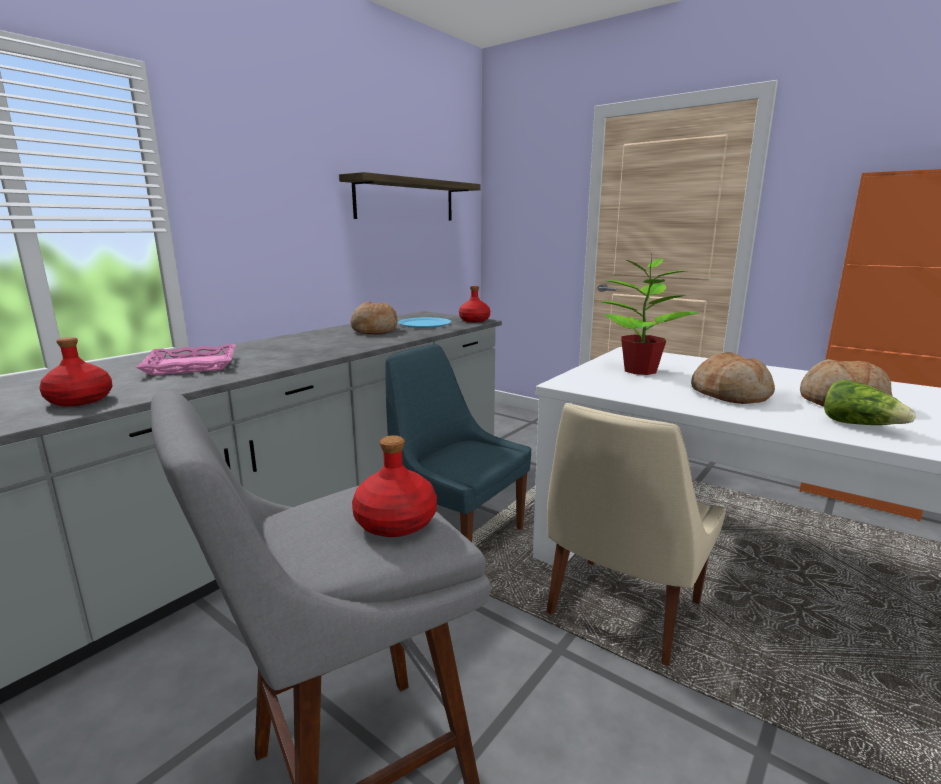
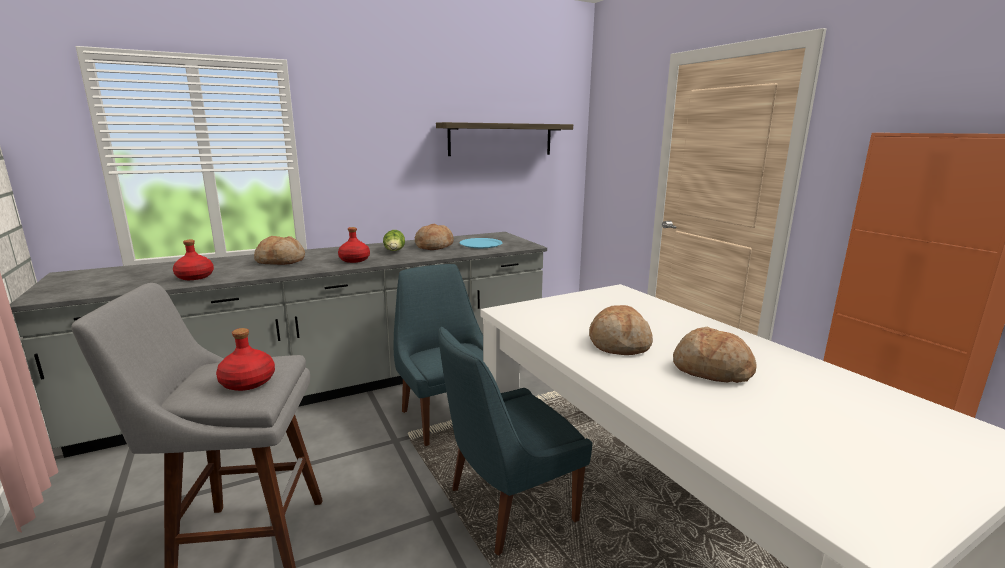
camera: 25 degrees right, 0 degrees up
(191, 365) = (281, 261): pink tray -> bread
(474, 320) = (524, 245): red bottle -> red bottle (354, 260)
(621, 611) = (507, 506): beige chair -> blue chair
(639, 370) = (587, 309): potted plant -> none
(860, 425) = (674, 393): lettuce -> lettuce (395, 251)

